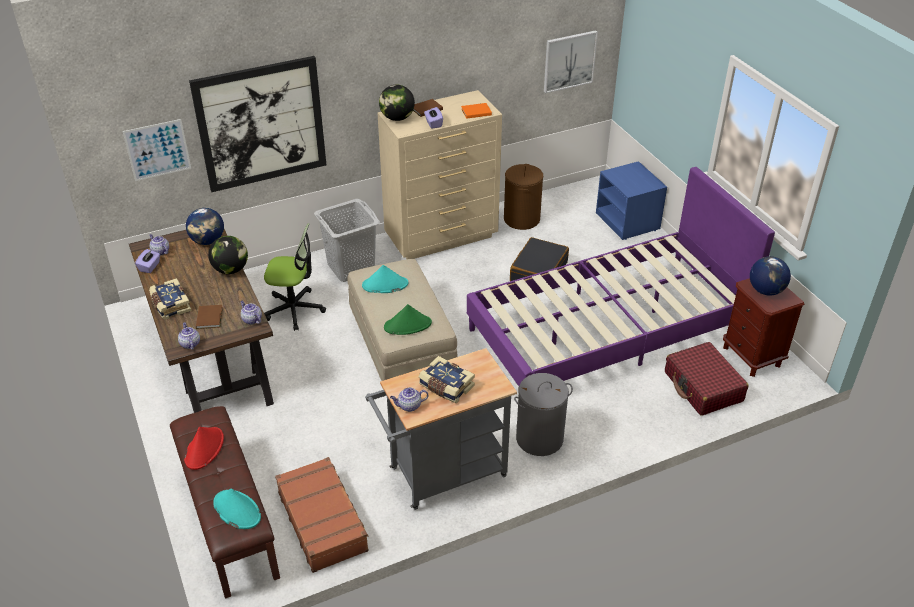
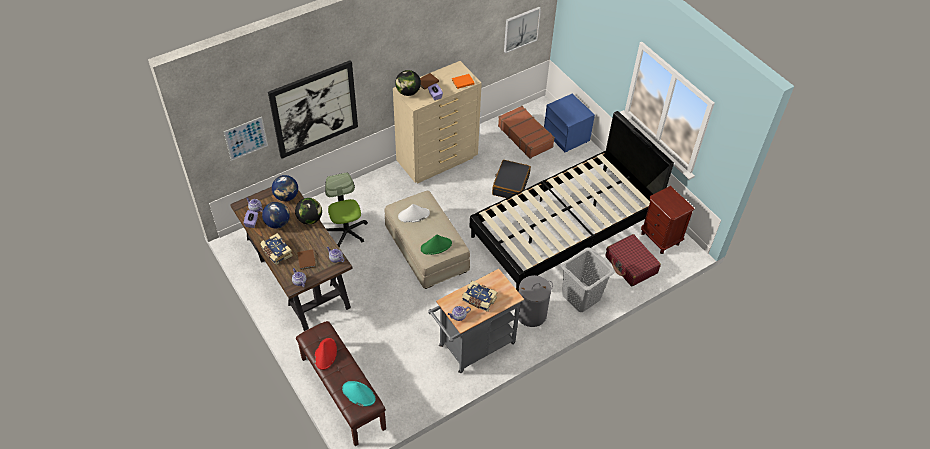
camera: 10 degrees left, 10 degrees up
(294, 309) = (346, 232): office chair -> office chair turned 105 degrees counterclockwise
(323, 521) = (404, 387): brown suitcase -> brown suitcase (525, 136)
(350, 267) = (378, 193): grey laundry basket -> grey laundry basket (581, 297)
(385, 285) = (413, 215): turquoise hat -> white hat
(521, 219) = (492, 141): brown laundry basket -> none
(607, 330) = (564, 227): purple bed -> black bed
(765, 290) = (669, 201): globe -> globe (277, 223)

